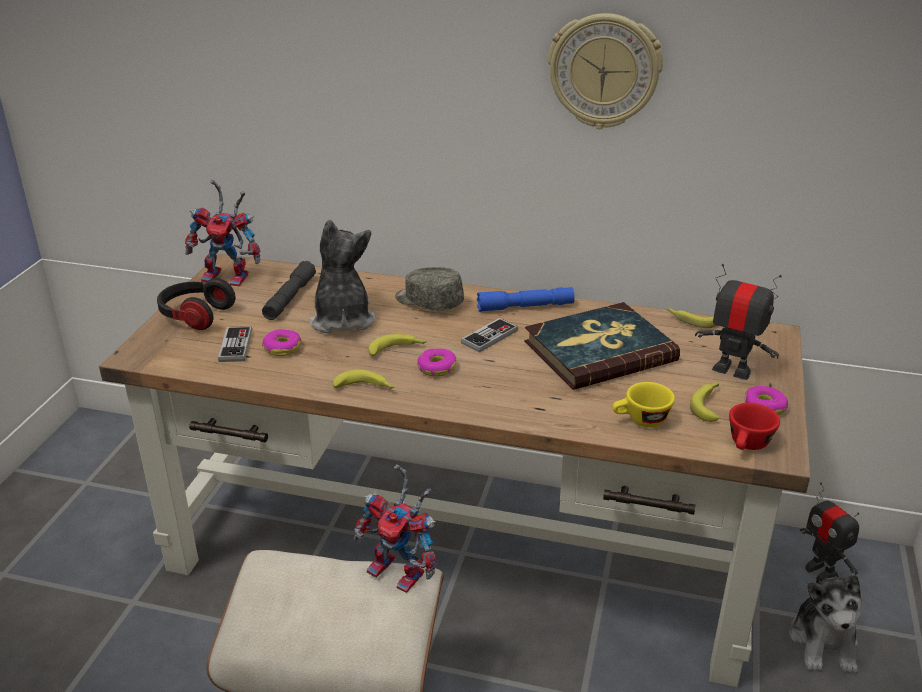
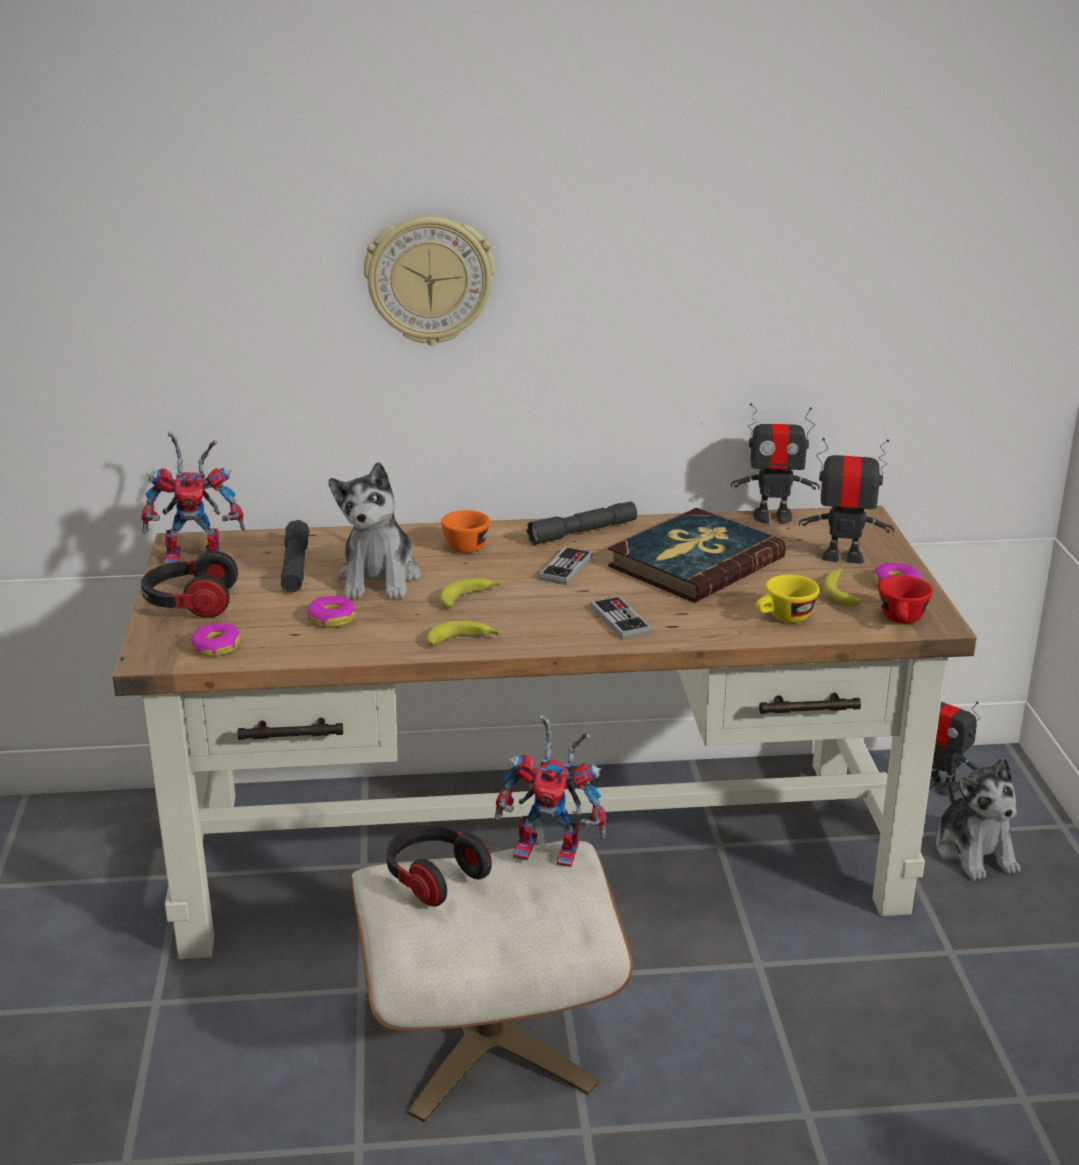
camera: 20 degrees left, 5 degrees down
(235, 346) = (271, 626): game controller -> game controller (620, 620)
(298, 574) = (434, 878): none -> headphones
(342, 319) = (379, 578): plush toy -> plush toy turned 150 degrees counterclockwise
(428, 302) = (467, 544): grey cap -> orange cup
(436, 368) = (530, 608): donut -> donut (215, 647)
(525, 307) = (583, 532): blue flashlight -> grey flashlight
(604, 71) = (649, 246): wall clock -> wall clock (429, 280)
(693, 320) = (772, 517): banana -> toy robot

